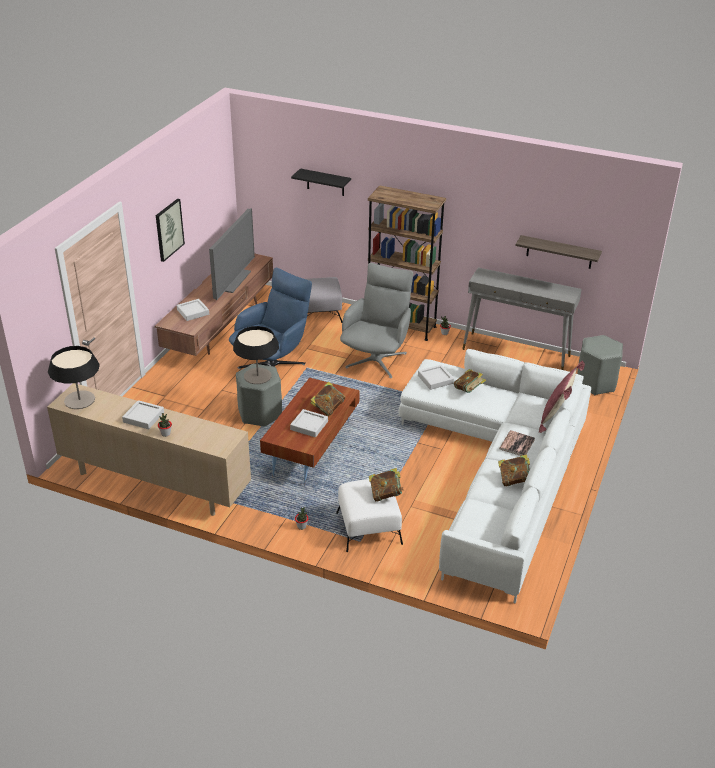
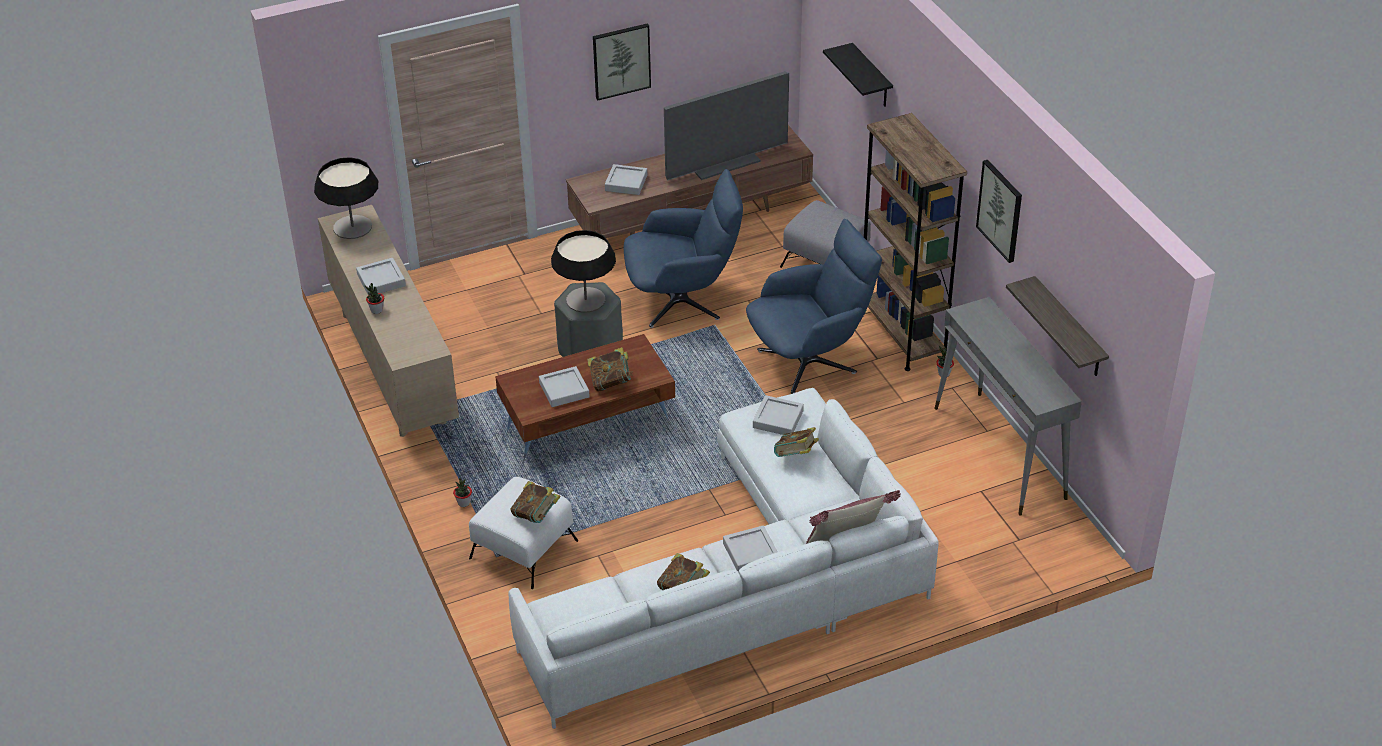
camera: 45 degrees right, 5 degrees up
(377, 359) = (810, 361): grey armchair -> blue armchair
(480, 209) = (1000, 210): none -> picture
(517, 444) = (750, 552): book -> grey tray
(595, 383) = (1043, 555): grey stool -> none

